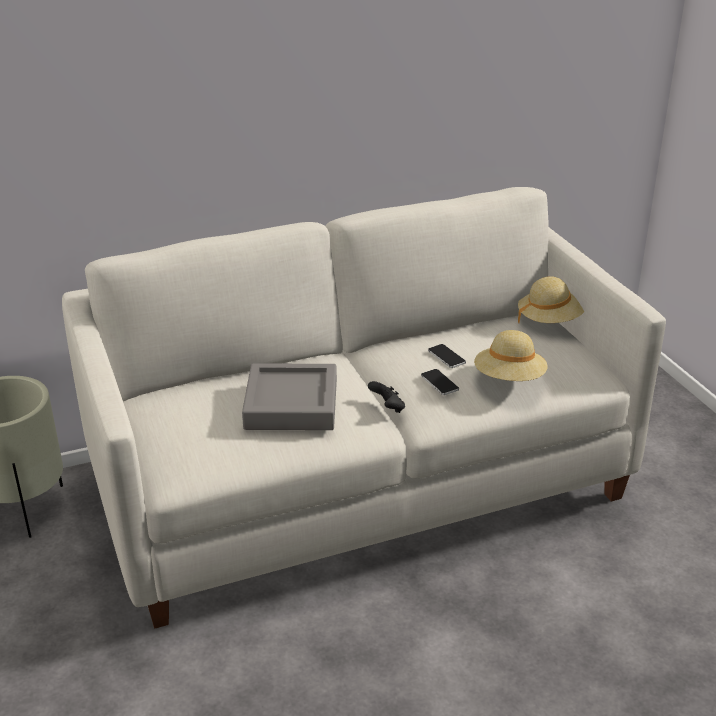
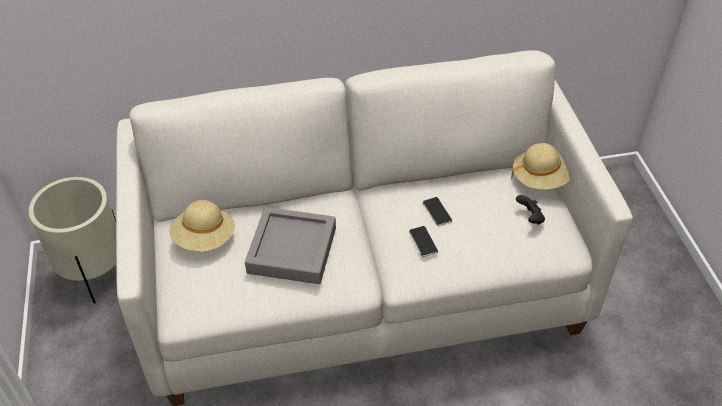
camera: 10 degrees right, 15 degrees up
(387, 408) = (374, 262): black game controller -> black game controller (530, 218)
(509, 379) = (485, 246): beige hat -> beige hat (204, 239)

